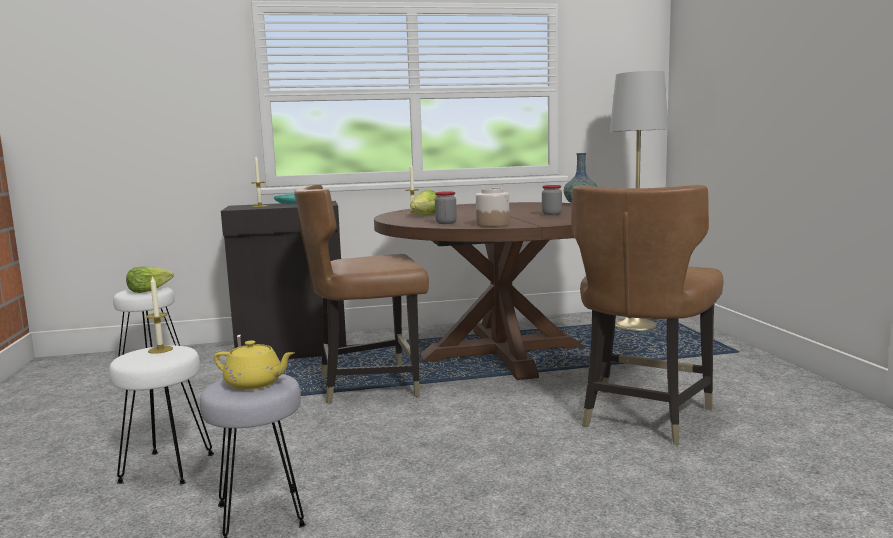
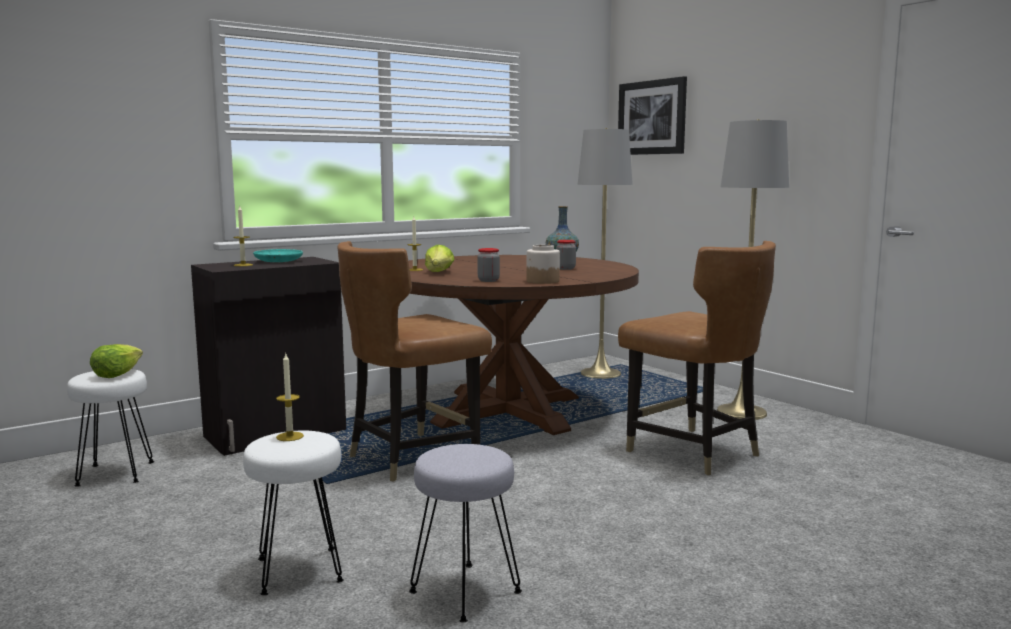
camera: 25 degrees left, 0 degrees up
(255, 384) = (469, 455): yellow teapot -> none
(642, 415) = (694, 452): brown chair -> brown chair turned 45 degrees counterclockwise
(702, 57) = (652, 117): none -> picture
(748, 380) = (741, 412): none -> grey floor lamp

